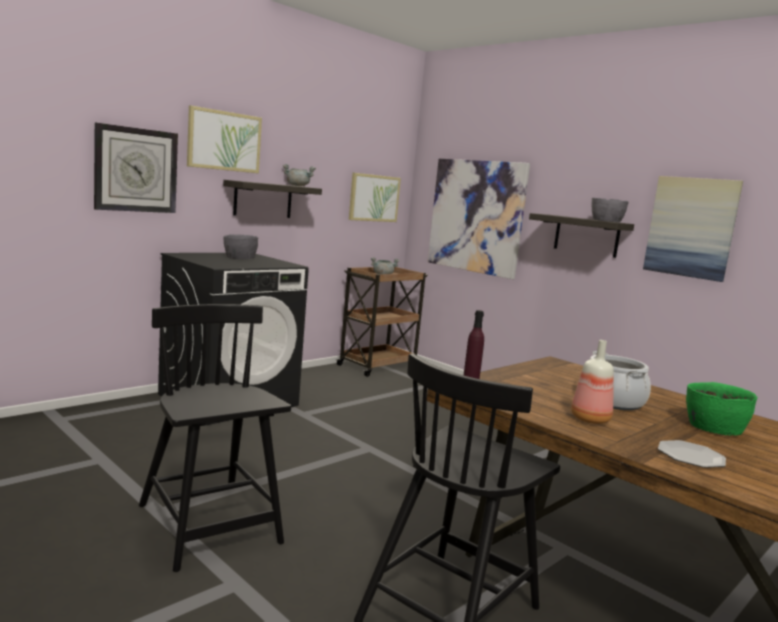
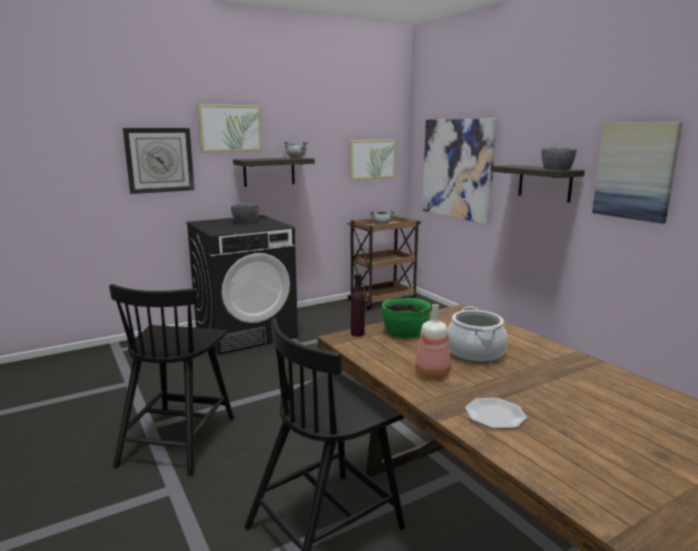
camera: 15 degrees right, 5 degrees up
(209, 526) = (178, 439): black chair -> black chair turned 150 degrees counterclockwise
(713, 427) = (554, 382): green bowl -> green bowl (404, 332)

